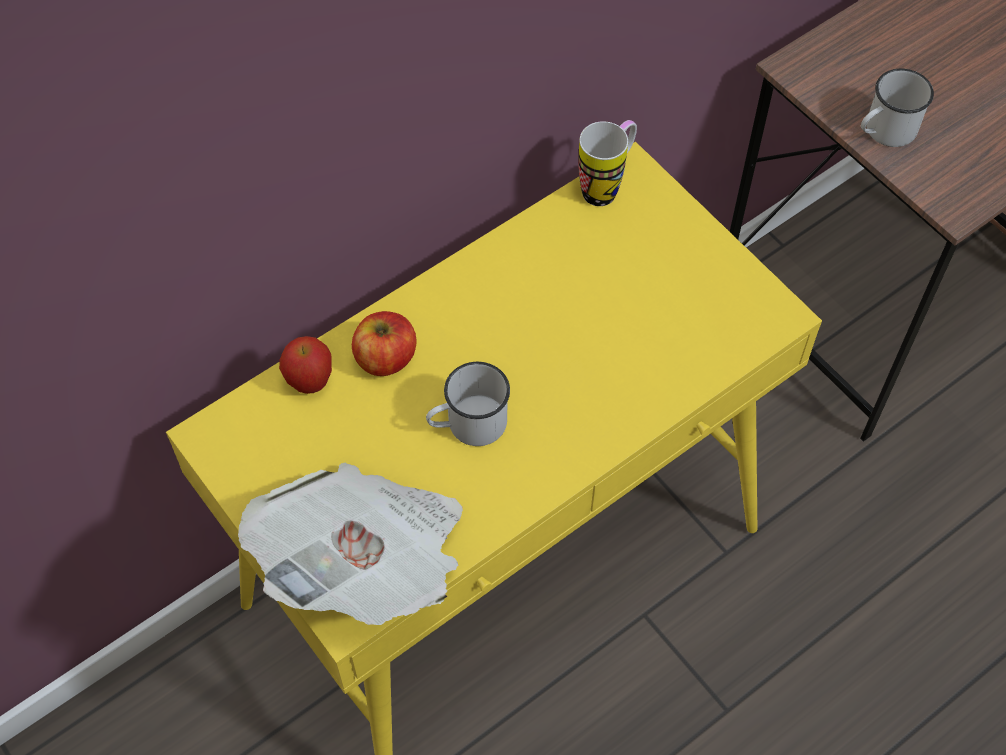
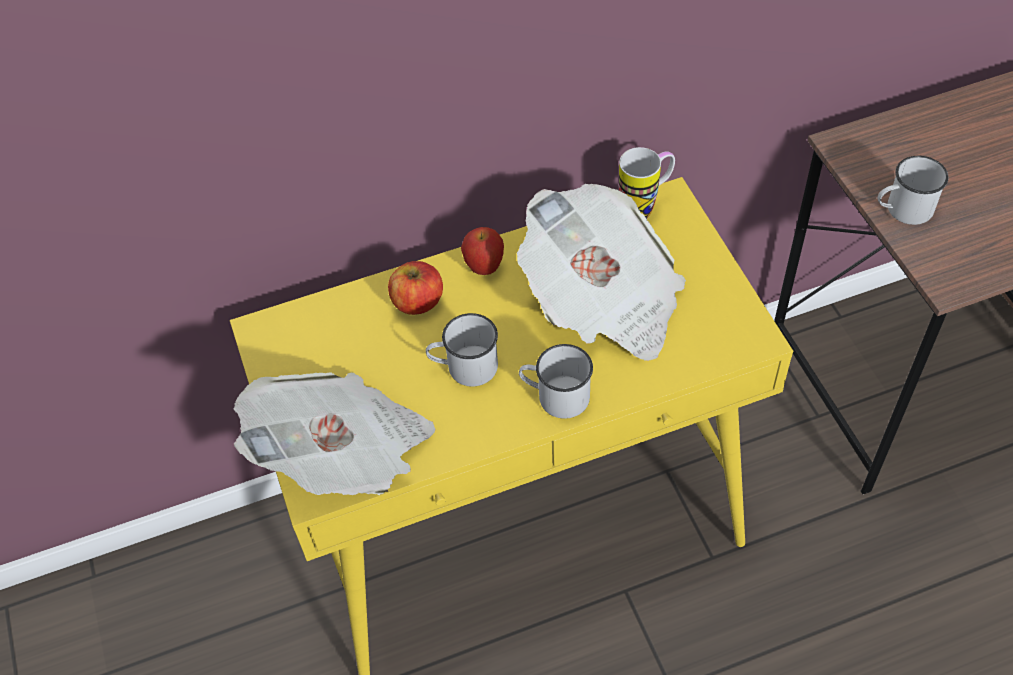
camera: 20 degrees right, 5 degrees down
(310, 382) = (352, 307): apple -> apple (484, 268)
(583, 434) = (555, 396): none -> white mug
(597, 309) = (603, 300): none -> newspaper

